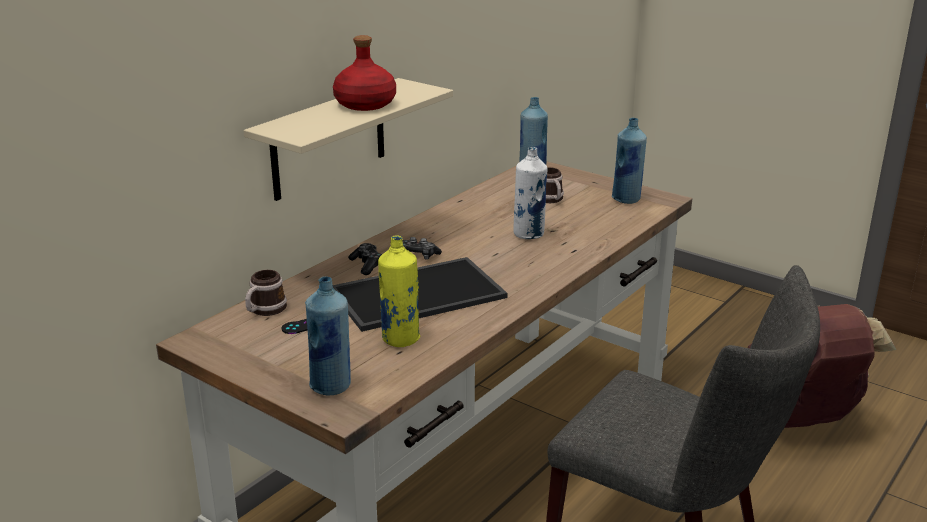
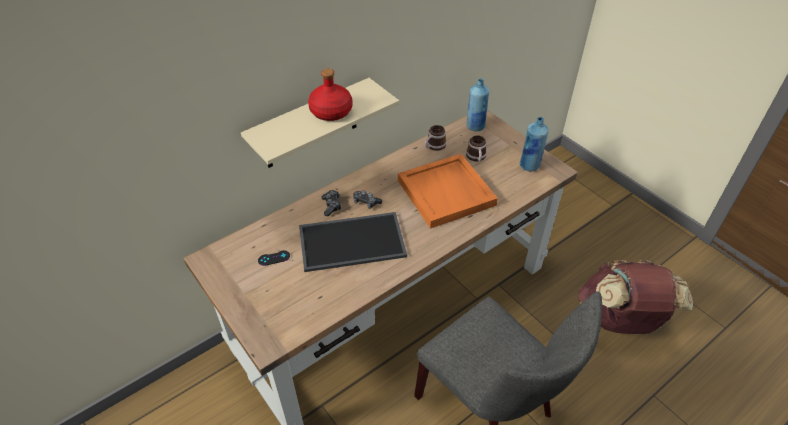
camera: 15 degrees right, 20 degrees up
(264, 310) = (254, 239): mug -> mug (434, 146)
(331, 386) = (268, 320): blue bottle -> none
(400, 339) = (325, 284): yellow bottle -> none
(529, 234) = (447, 193): white bottle -> orange tray

